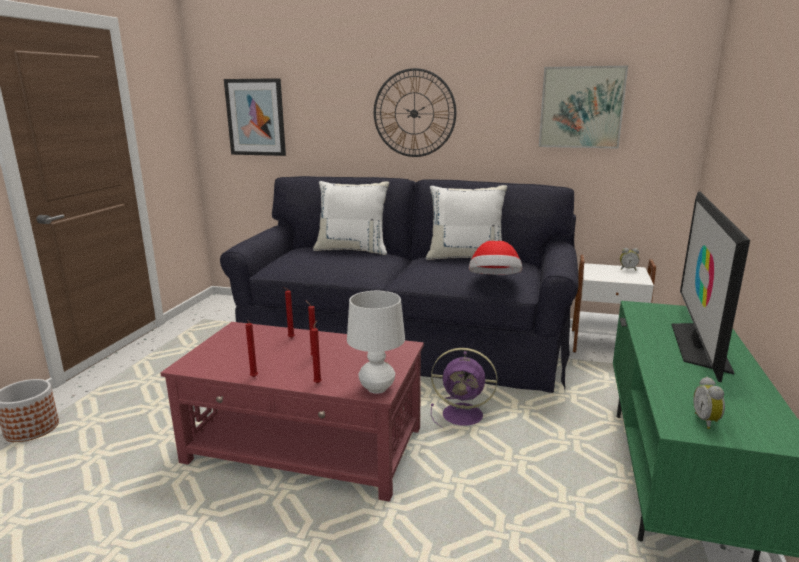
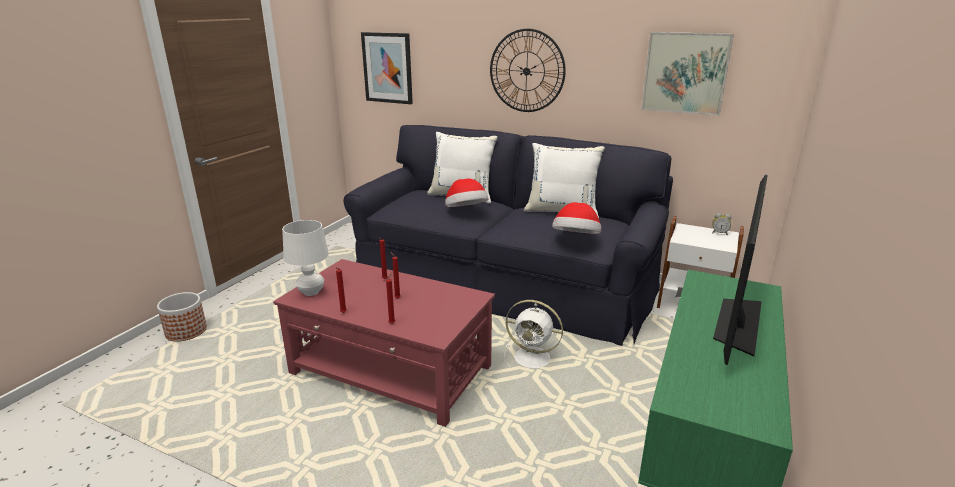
camera: 10 degrees right, 5 degrees up
(364, 263) = (466, 211): none -> hat
(377, 388) = (438, 333): white table lamp -> white table lamp (311, 292)
(464, 415) = (534, 358): purple fan -> white fan
(707, 421) = (701, 399): alarm clock -> none

